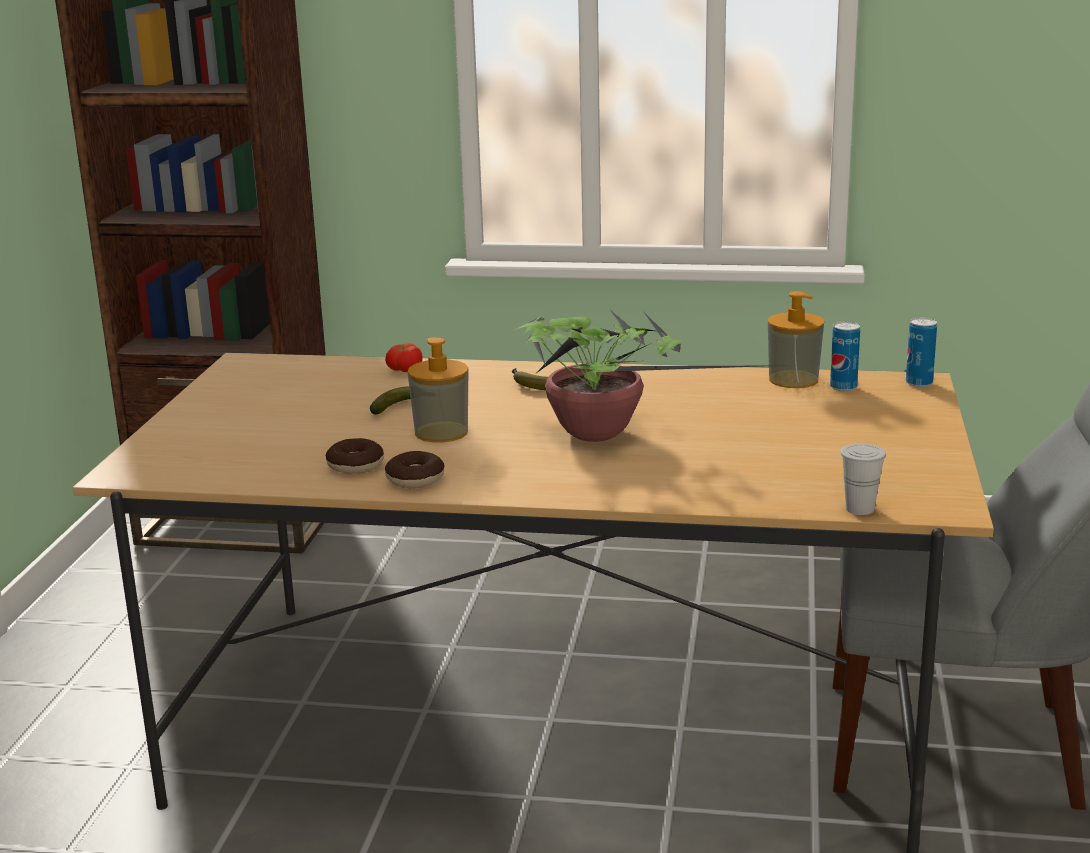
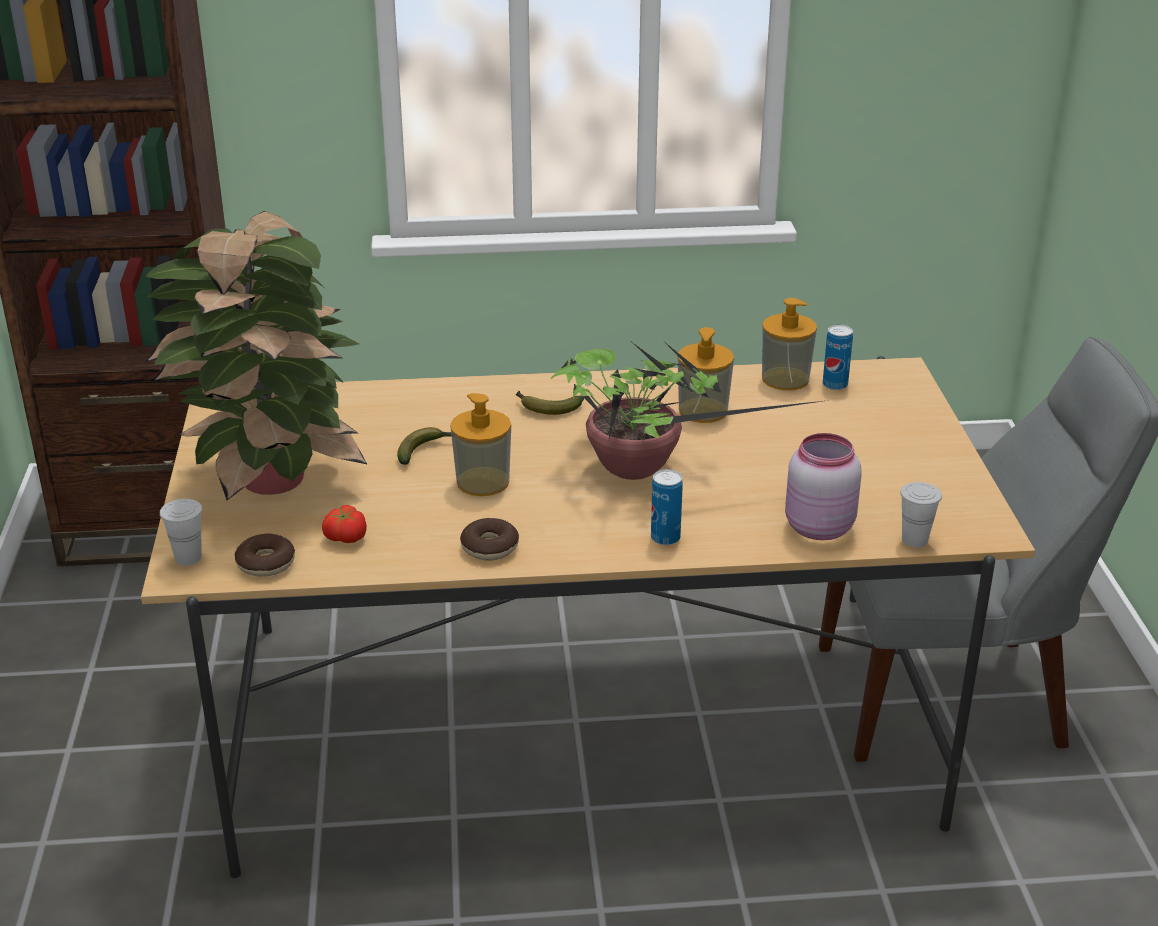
camera: 15 degrees left, 10 degrees up
(133, 464) = (188, 557): none -> white cup
(244, 419) = (270, 482): none -> potted plant
(355, 465) = (420, 535): donut -> donut (266, 563)
(404, 370) = (399, 398): tomato -> tomato (345, 538)
(693, 397) = (703, 410): none -> soap dispenser
(758, 490) = (817, 527): none -> pink jar
(919, 383) = (900, 373): can -> can (665, 538)

